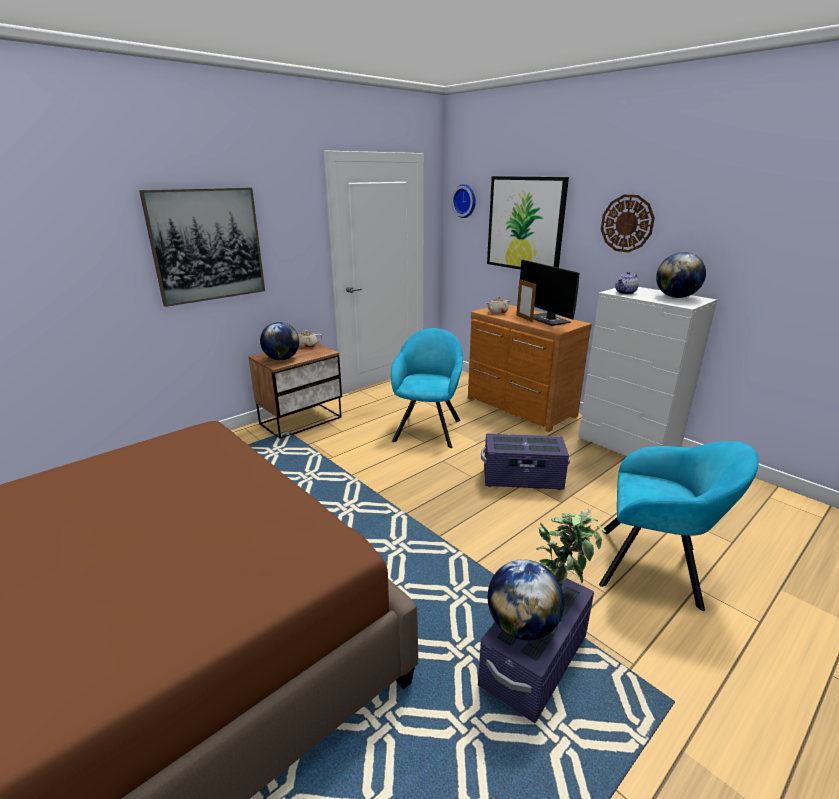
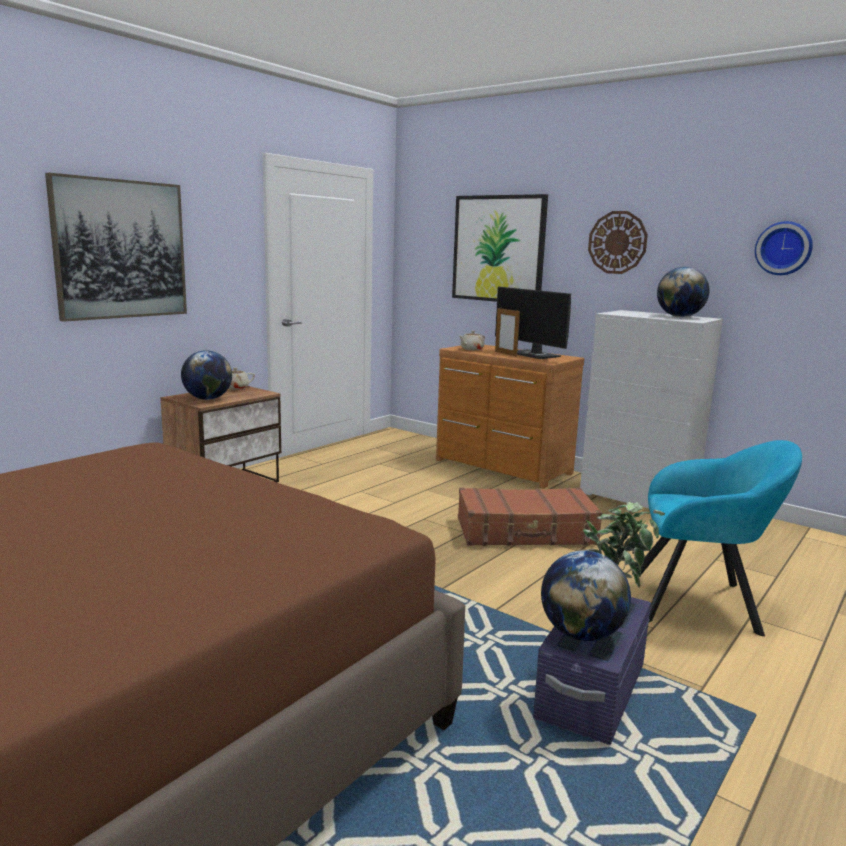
camera: 10 degrees left, 10 degrees down
(428, 428) = (395, 489): turquoise armchair -> none
(465, 201) = (423, 225): wall clock -> wall clock (784, 248)
(522, 479) = (526, 532): purple storage box -> brown suitcase
(625, 293) = (625, 313): teapot -> none

